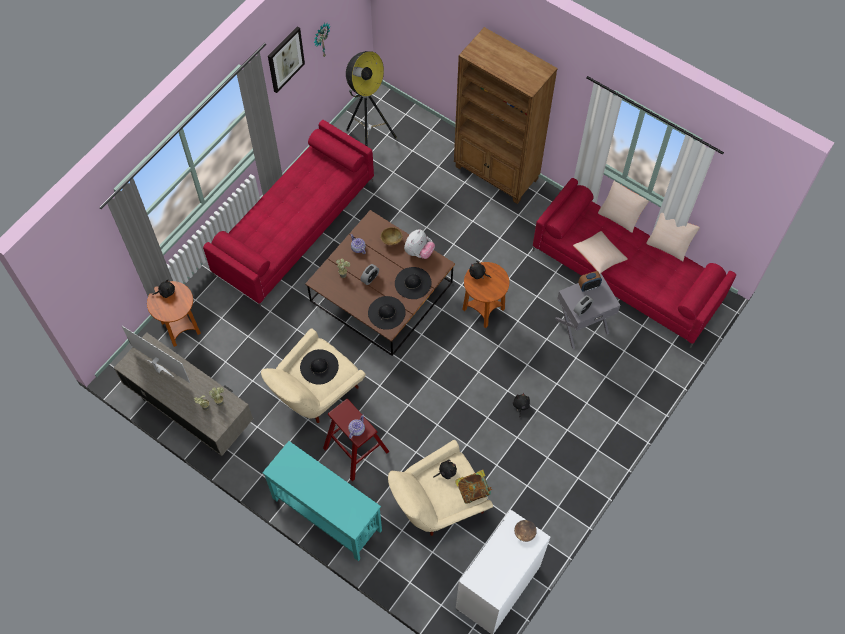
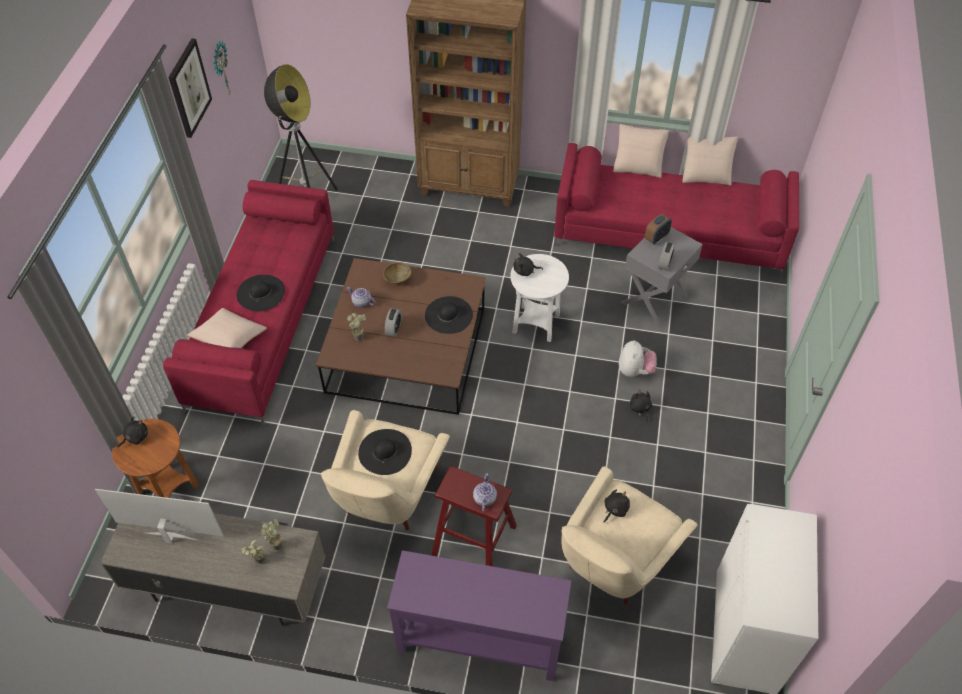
camera: 25 degrees left, 10 degrees down
(326, 513) = (479, 638): turquoise console table -> purple console table
(386, 312) = (435, 358): black hat -> black hat (260, 293)
(419, 252) = (437, 280): plush toy -> plush toy (635, 370)
(473, 490) = (660, 516): book -> none
(483, 309) = (536, 323): brown side table -> white side table
(524, 532) = (782, 523): brown bowl -> none
(599, 256) = (642, 211): beige pillow -> beige pillow (229, 338)

